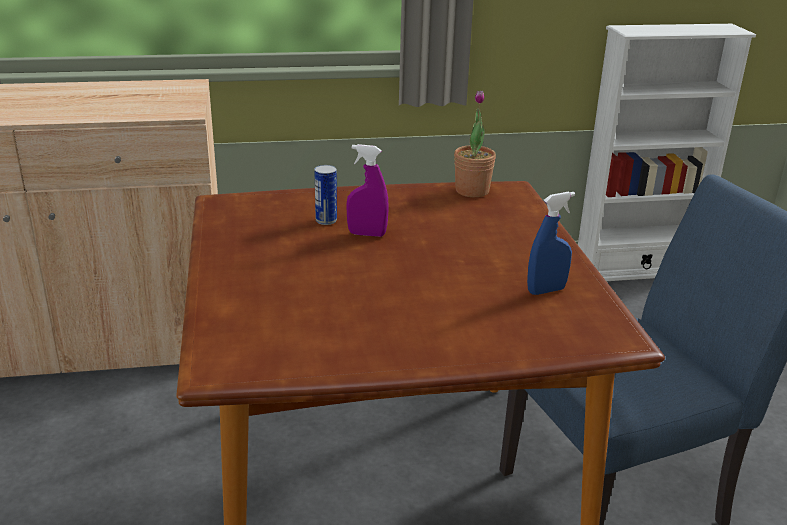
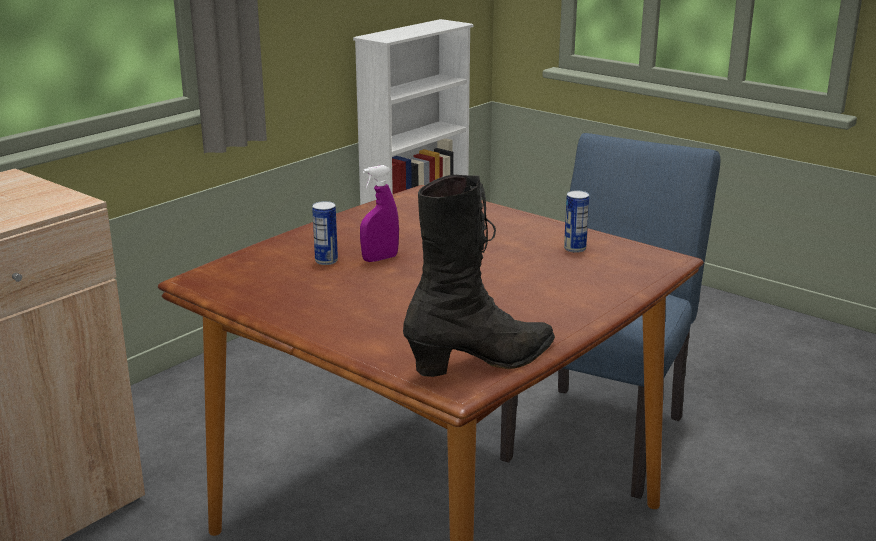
camera: 40 degrees left, 5 degrees down
(269, 360) = (483, 363): none -> black boot
(472, 191) = (398, 203): potted plant -> none
(546, 290) = (575, 248): blue spray bottle -> can

